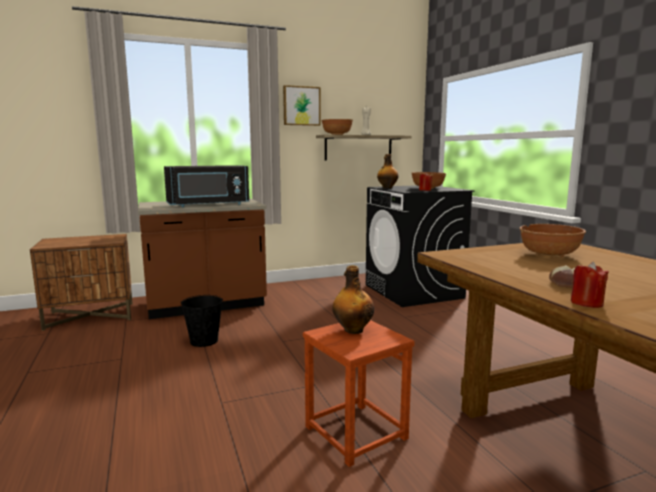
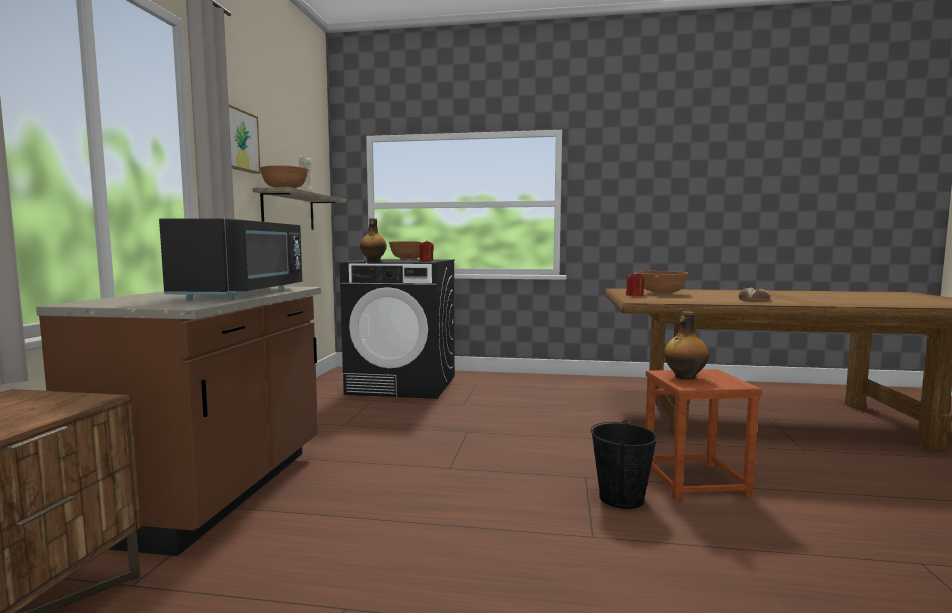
camera: 60 degrees left, 5 degrees down
(204, 341) = (375, 517): black bucket -> black bucket (622, 498)
(586, 303) = (802, 303): red candle -> red candle (634, 296)

